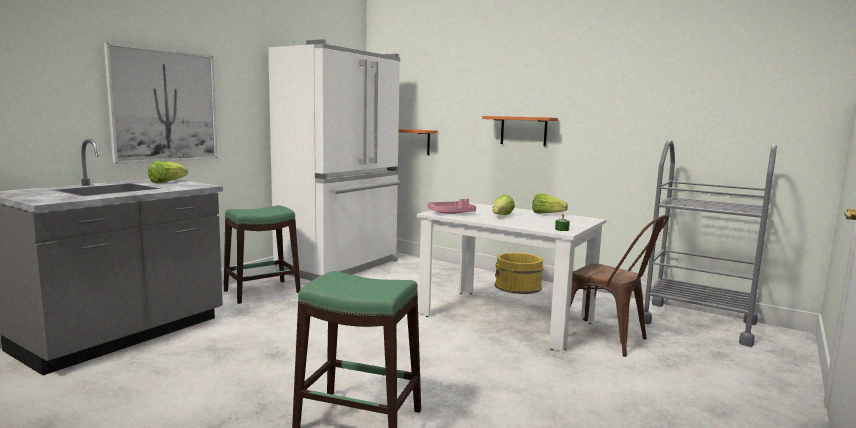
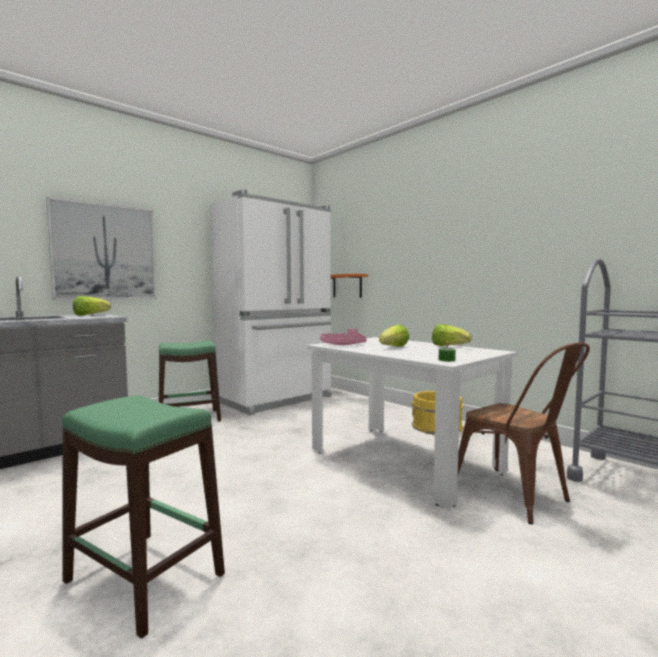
camera: 15 degrees right, 5 degrees down
(523, 131) = (443, 267): orange shelf -> none

